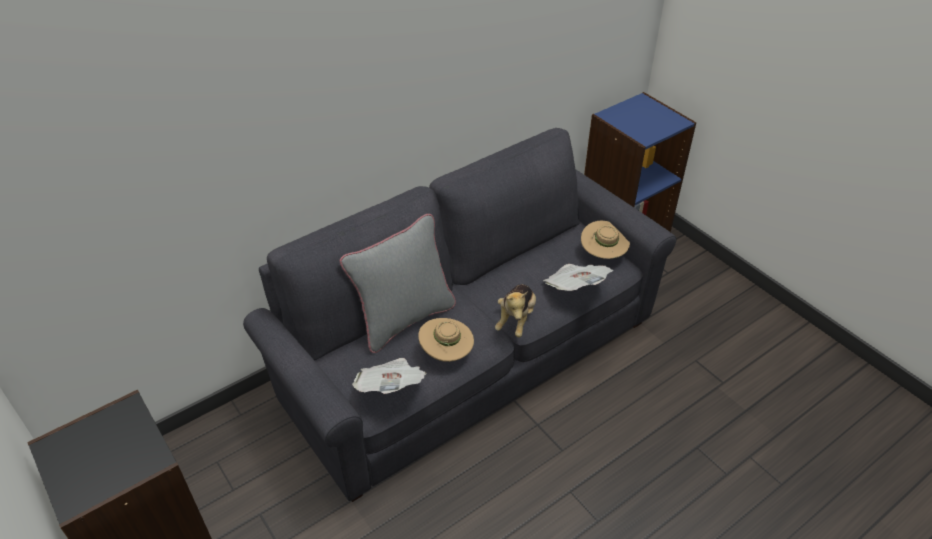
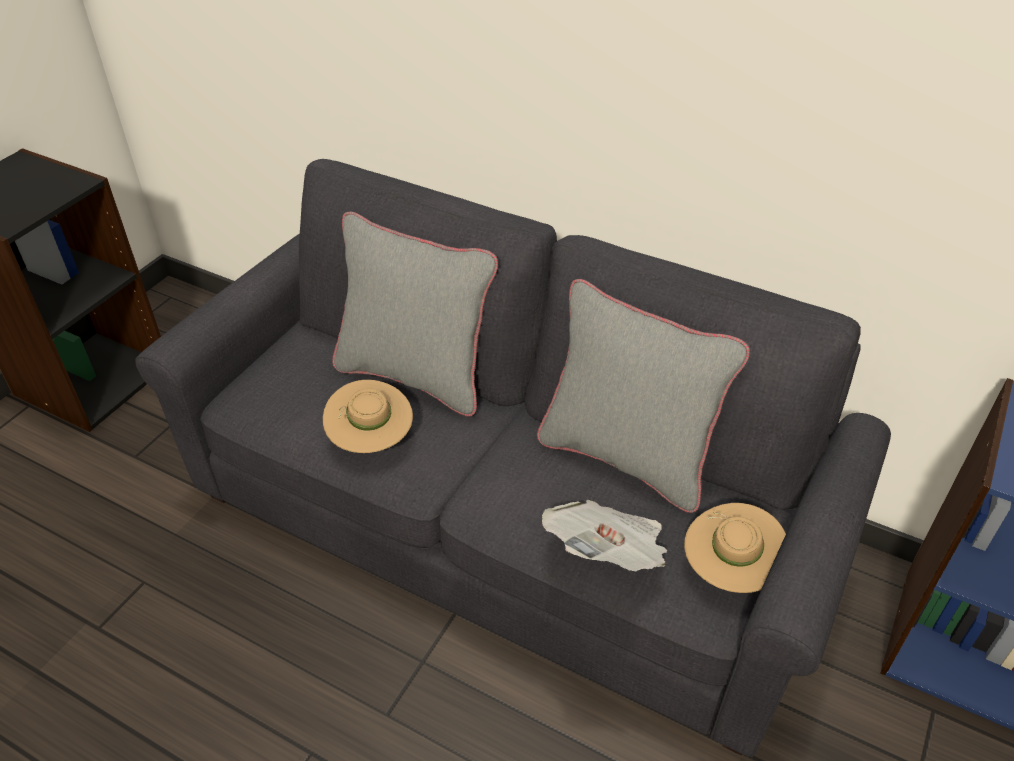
camera: 65 degrees right, 0 degrees up
(391, 388) = (282, 408): newspaper -> none
(516, 319) = (484, 497): plush toy -> none
(519, 259) = (626, 457): none -> grey pillow

